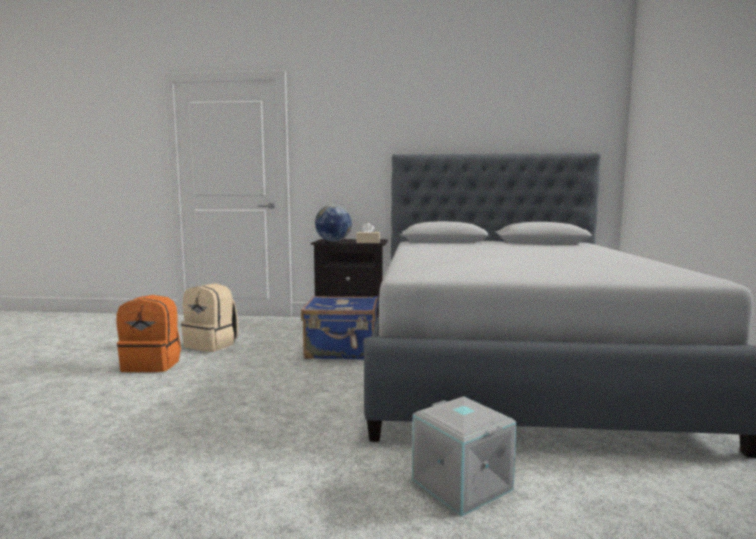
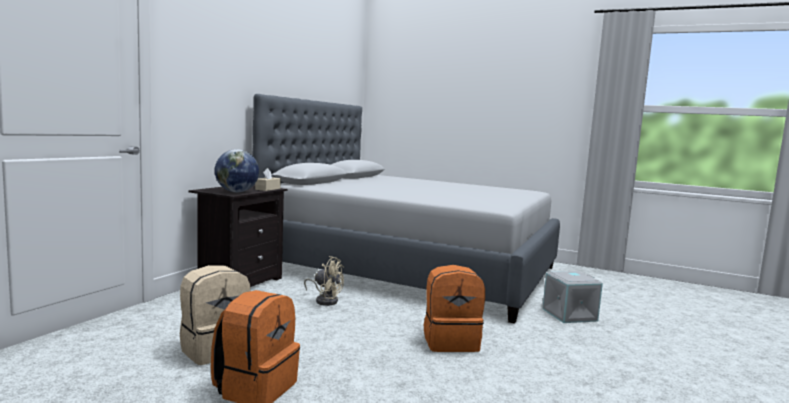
camera: 70 degrees left, 0 degrees up
(274, 411) = (451, 342): none -> orange backpack
(343, 351) = (325, 300): blue suitcase -> beige fan

